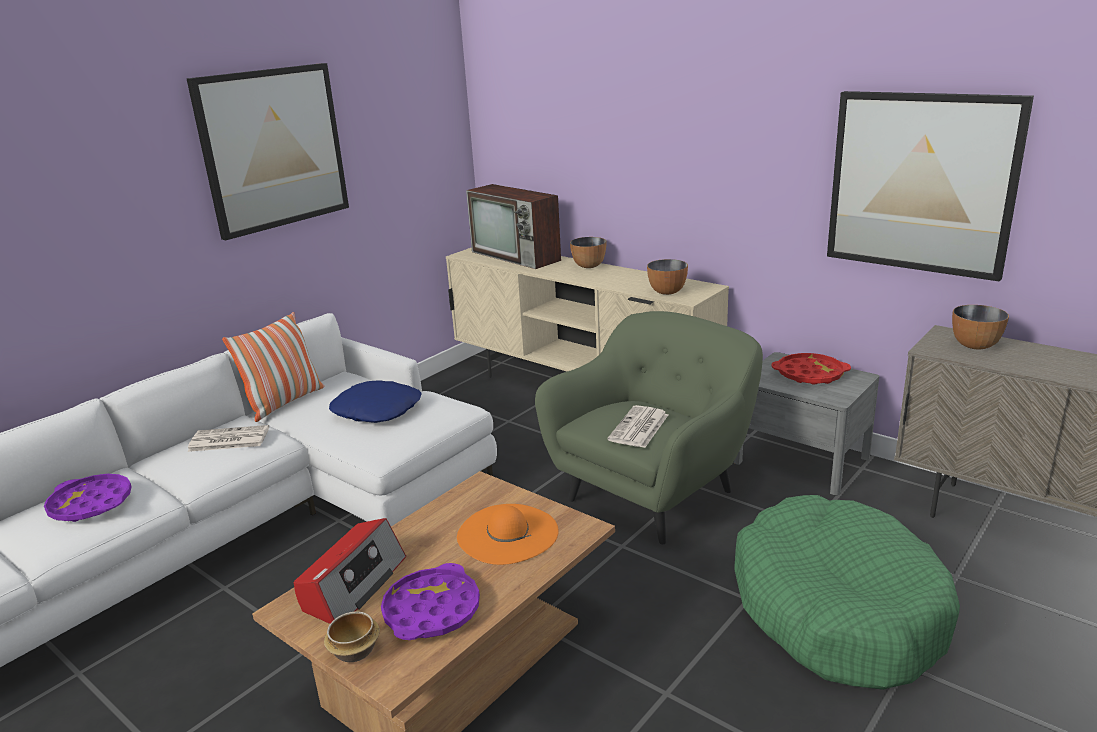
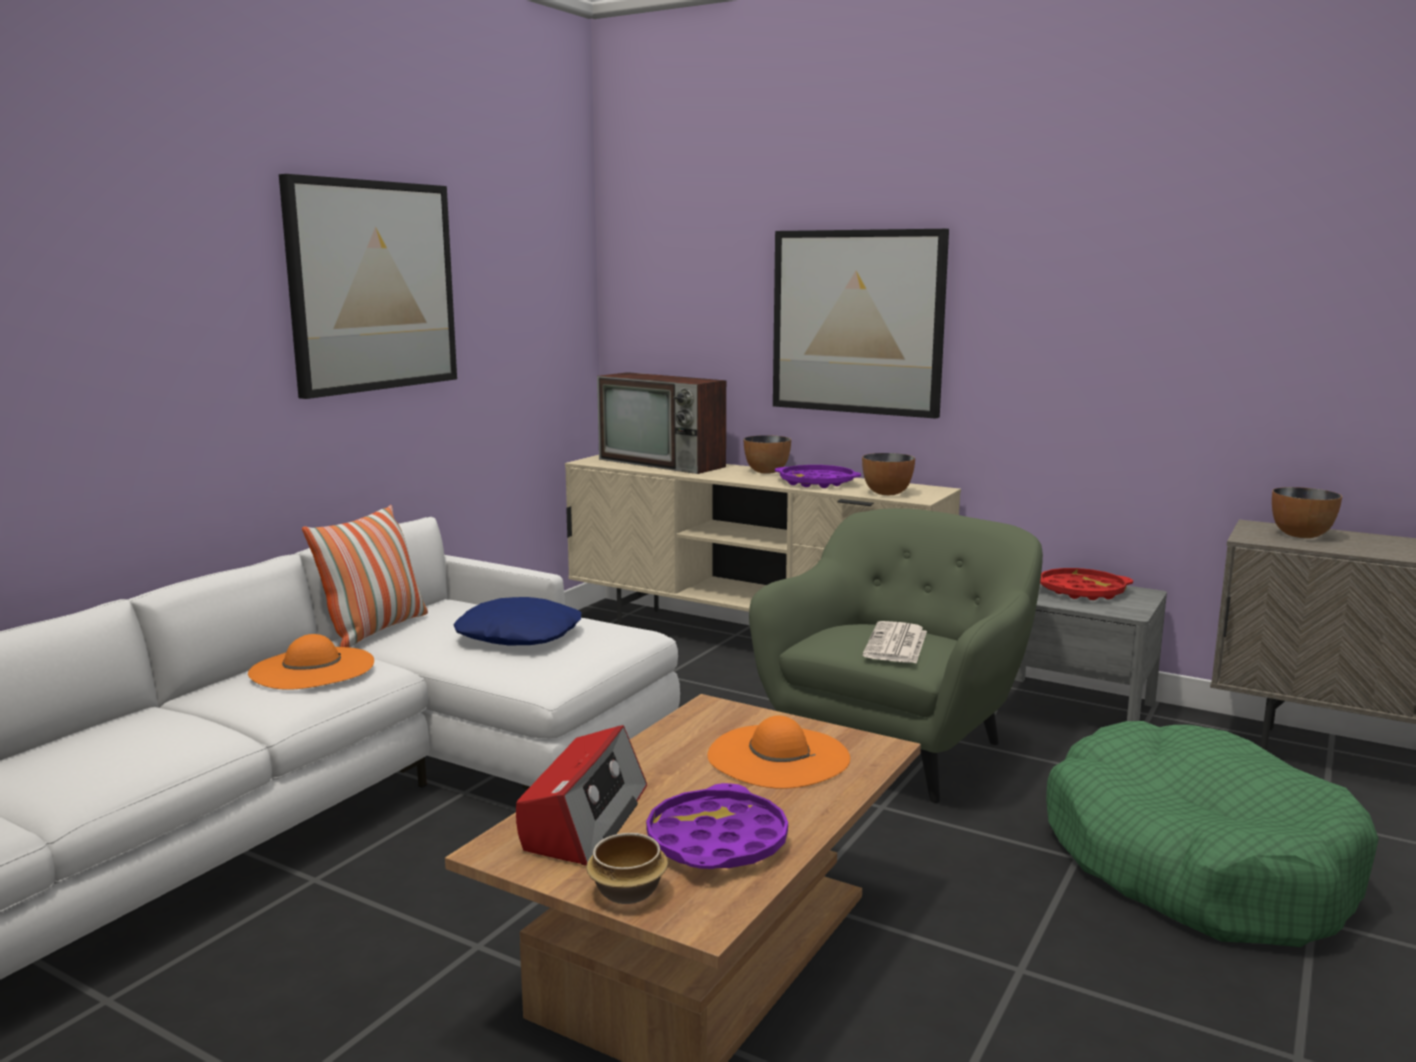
camera: 10 degrees left, 10 degrees down
(91, 504) = (125, 743): purple tray -> purple tray (817, 482)
(228, 440) = (312, 668): newspaper -> orange hat
(921, 183) = (1214, 345): picture -> picture (857, 322)

